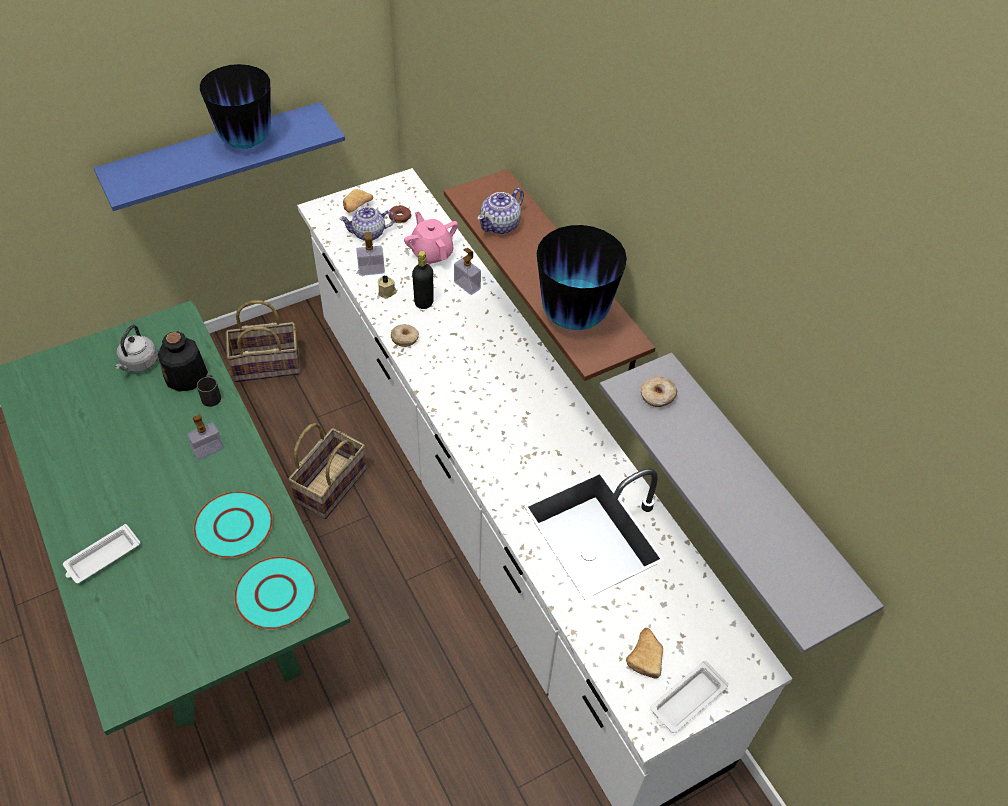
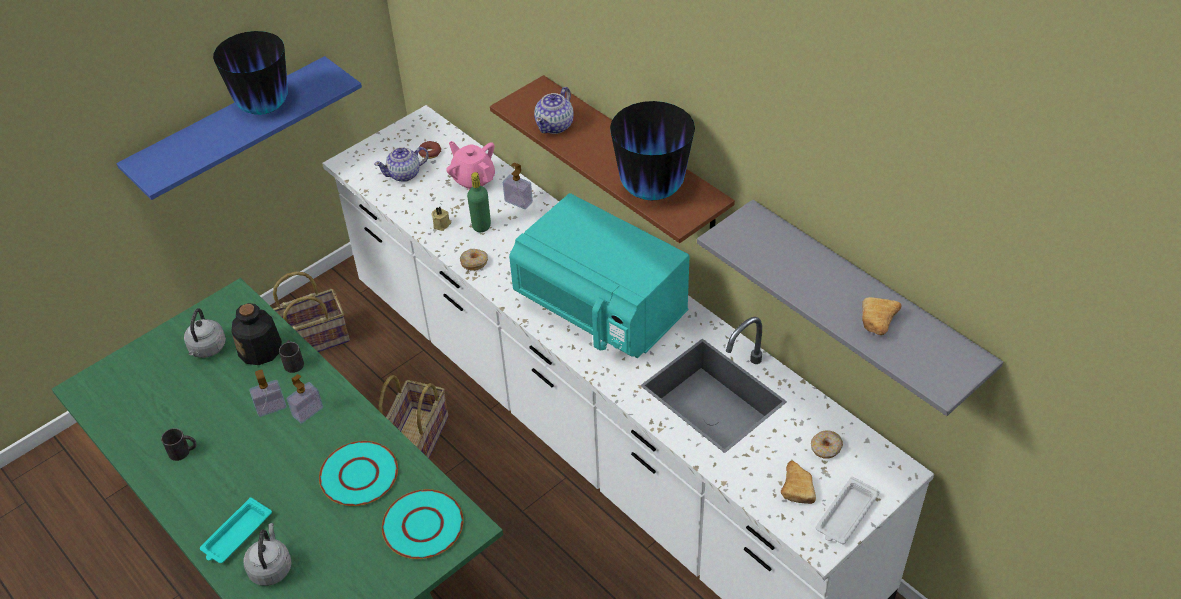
camera: 10 degrees left, 5 degrees down
(83, 460) = (183, 451): none -> black mug
(102, 557) = (236, 535): white tray -> turquoise tray
(122, 599) = (271, 567): none -> grey kettle
(355, 207) = (382, 152): bread -> bread (877, 323)
(371, 270) = (419, 207): soap dispenser -> soap dispenser (271, 407)
(424, 302) = (481, 226): black bottle -> green bottle
(510, 417) = (600, 310): none -> turquoise microwave
(657, 396) = (752, 238): donut -> donut (826, 448)

